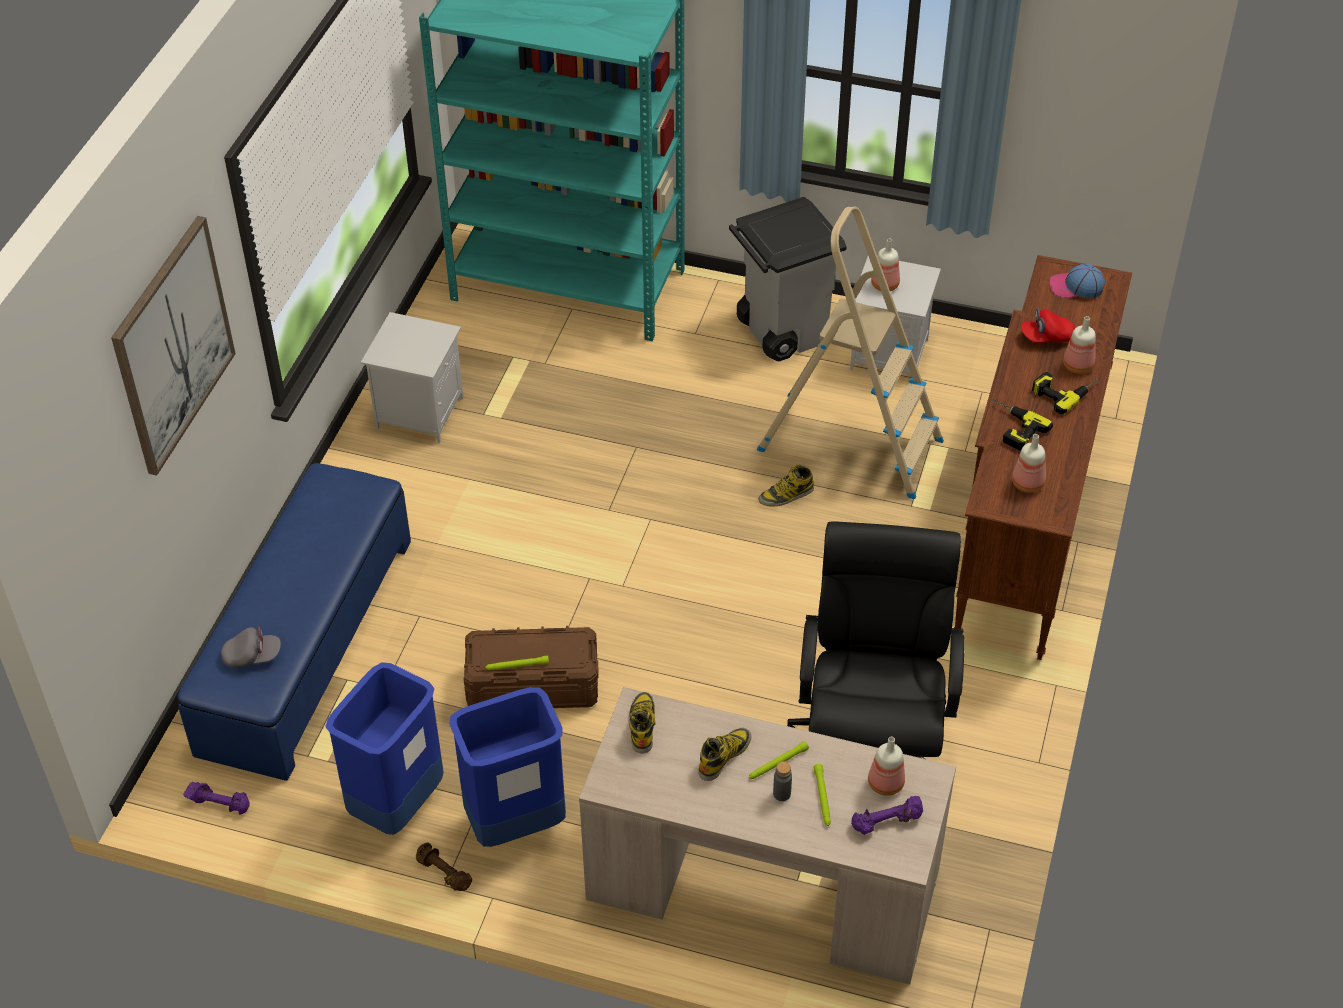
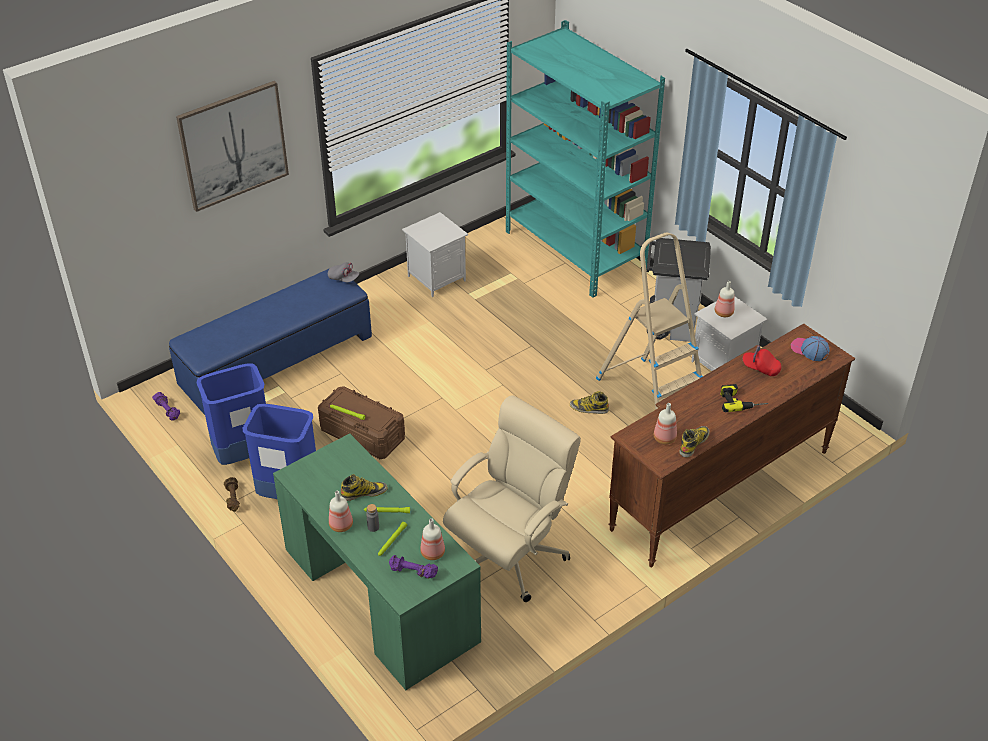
camera: 35 degrees right, 5 degrees down
(252, 656) = (217, 339): grey cap -> grey cap (343, 279)
(642, 725) = (339, 456): boot -> boot (694, 443)
(762, 882) = (380, 593): beige desk -> green desk
(871, 742) = (509, 557): black office chair -> beige office chair
(1012, 428) = (687, 405): power drill -> none
(1077, 365) = (764, 391): bottle -> bottle (341, 524)

